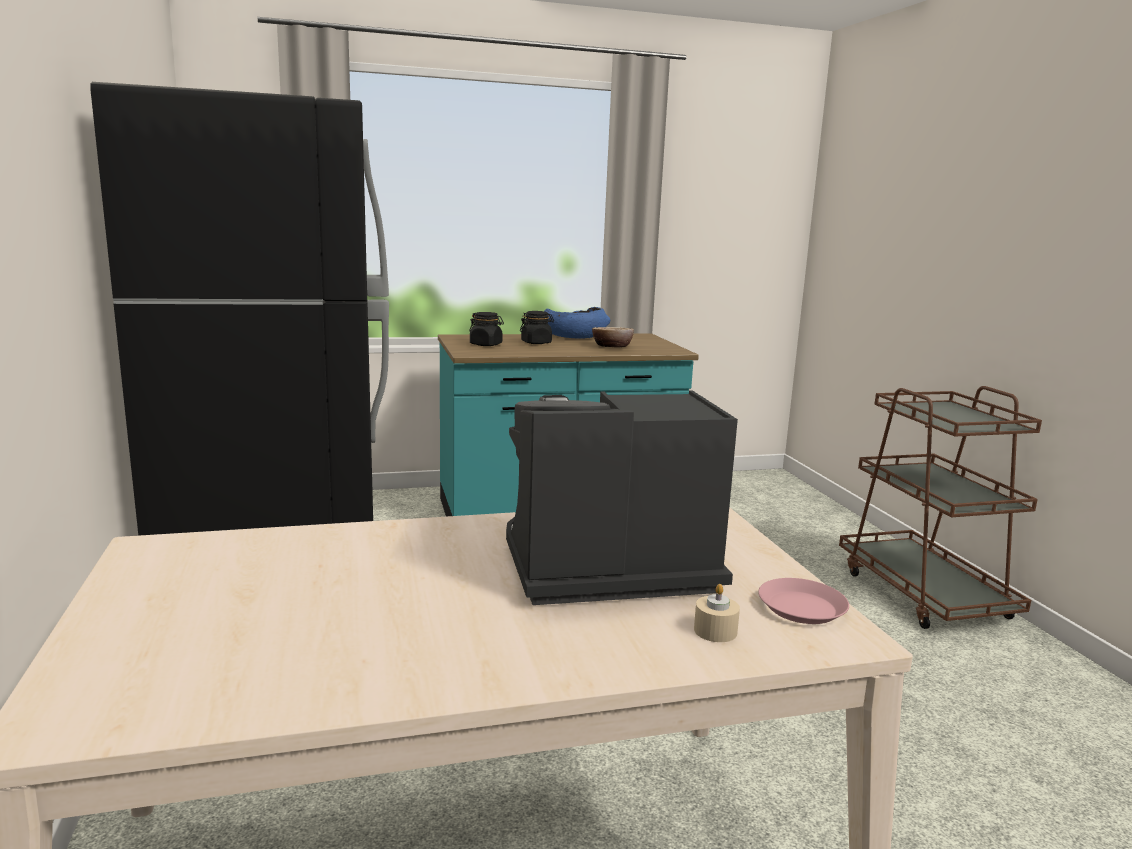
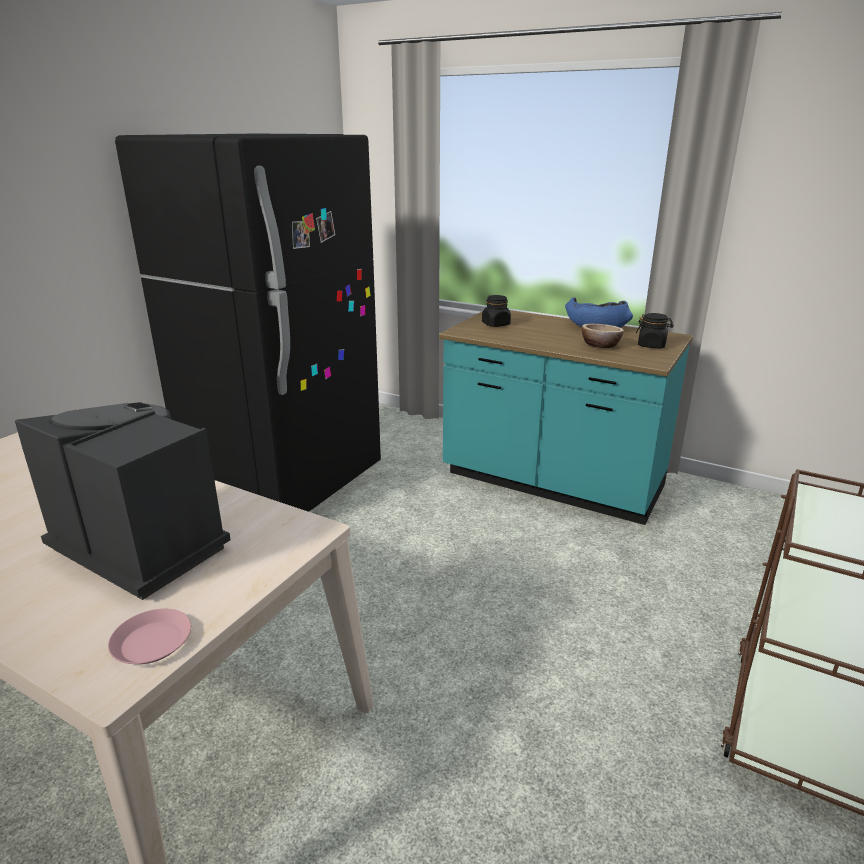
camera: 45 degrees right, 10 degrees up
(536, 342) = (543, 329): black jar -> black jar (651, 345)
(715, 631) = (73, 624): beige candle -> none

